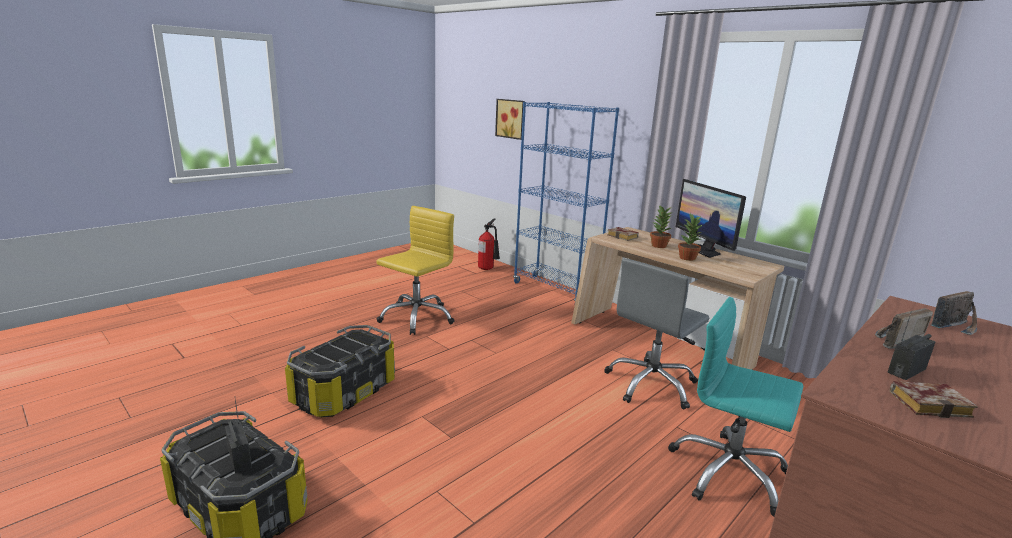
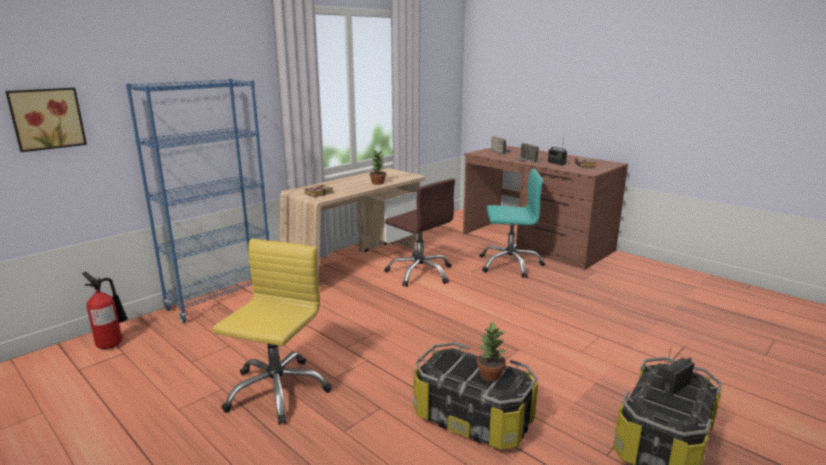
camera: 90 degrees left, 0 degrees up
(416, 317) = (276, 390): yellow office chair -> yellow office chair turned 75 degrees clockwise
(651, 384) = (420, 273): grey office chair -> brown office chair
(658, 245) = (346, 186): potted plant -> potted plant (490, 375)
(703, 250) = (357, 178): monitor -> none
(729, 473) = (509, 264): turquoise office chair -> turquoise office chair turned 120 degrees counterclockwise

